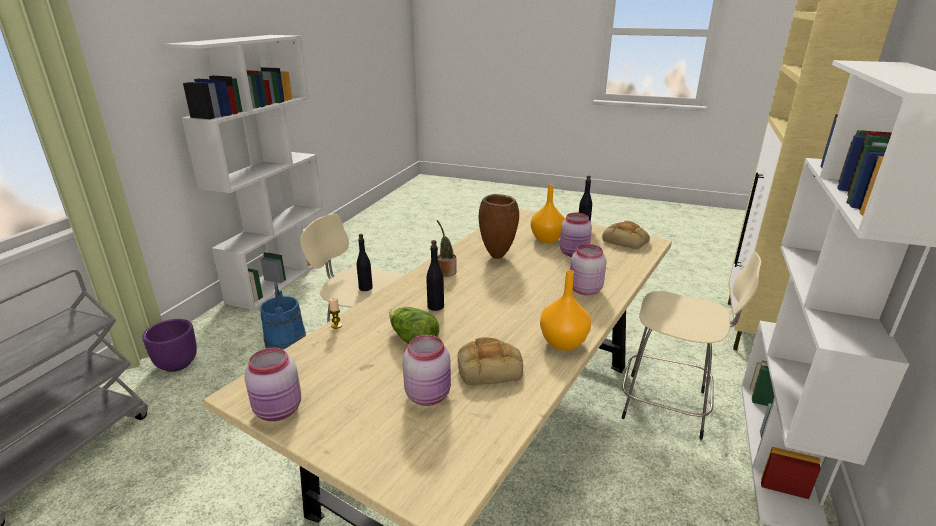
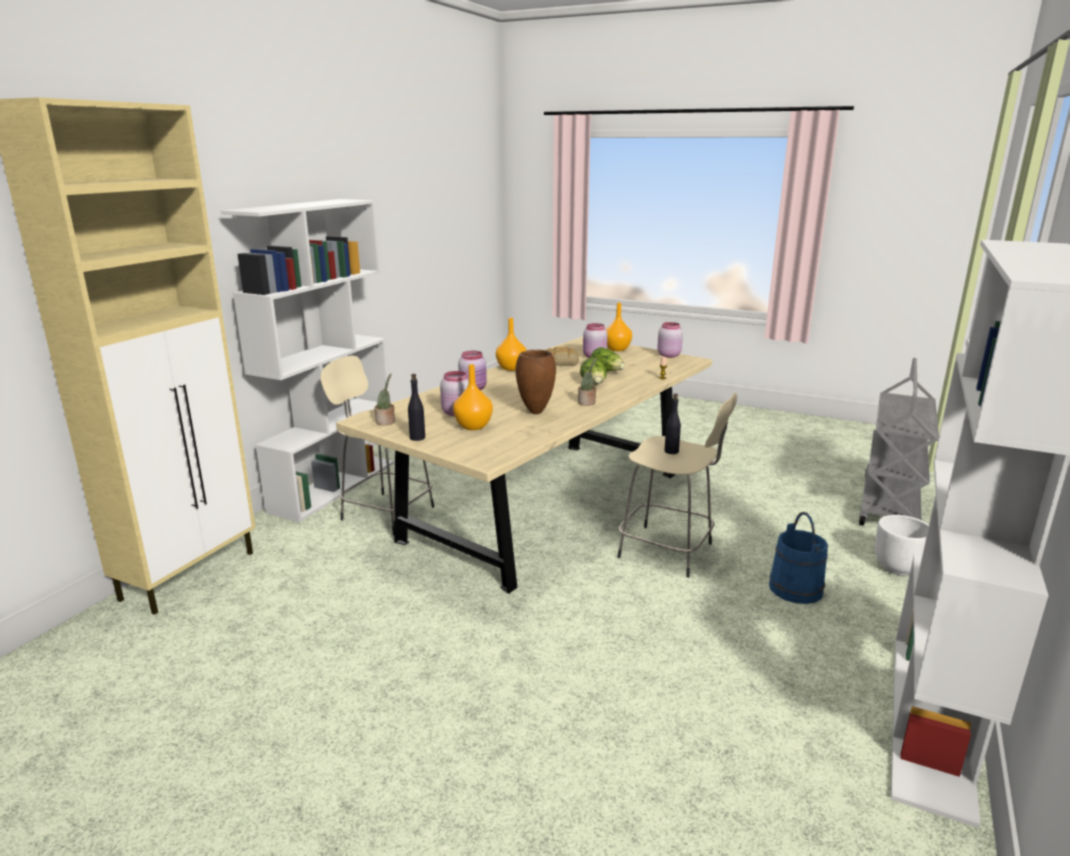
camera: 175 degrees left, 5 degrees down
(177, 364) = (898, 568): purple planter -> white planter
(376, 439) = (616, 349): none -> orange vase
(435, 306) = (594, 384): black bottle -> lettuce
(626, 240) = (386, 422): bread -> potted plant

